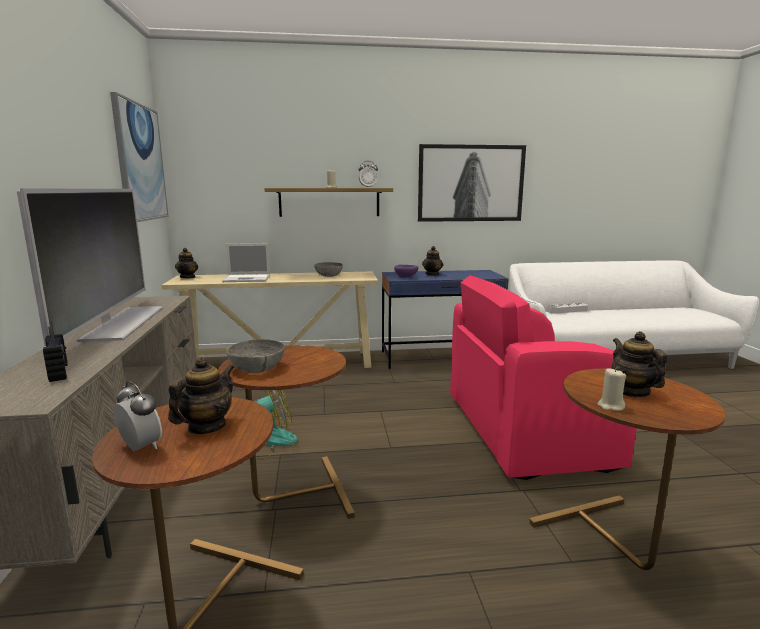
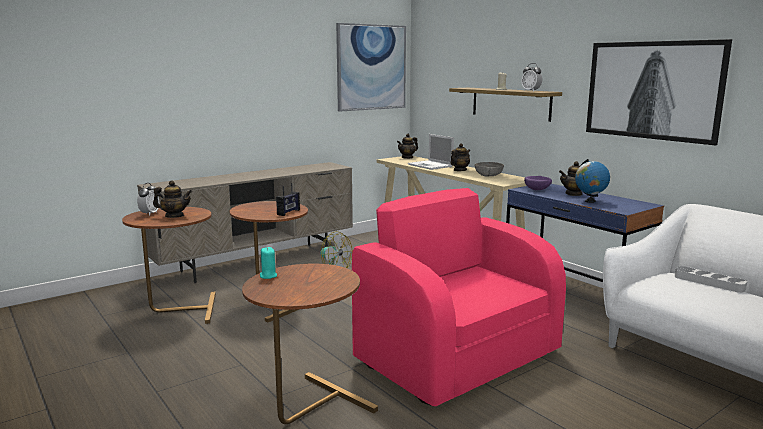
camera: 60 degrees right, 0 degrees up
(59, 372) = (193, 183): radio -> radio (288, 212)
(122, 323) = (275, 172): television -> none
(257, 368) = (255, 207): grey bowl -> none
(461, 276) = (590, 201): none -> globe
(610, 406) = (268, 276): beige candle -> turquoise candle
(632, 392) = (305, 280): teapot -> teapot (459, 170)

